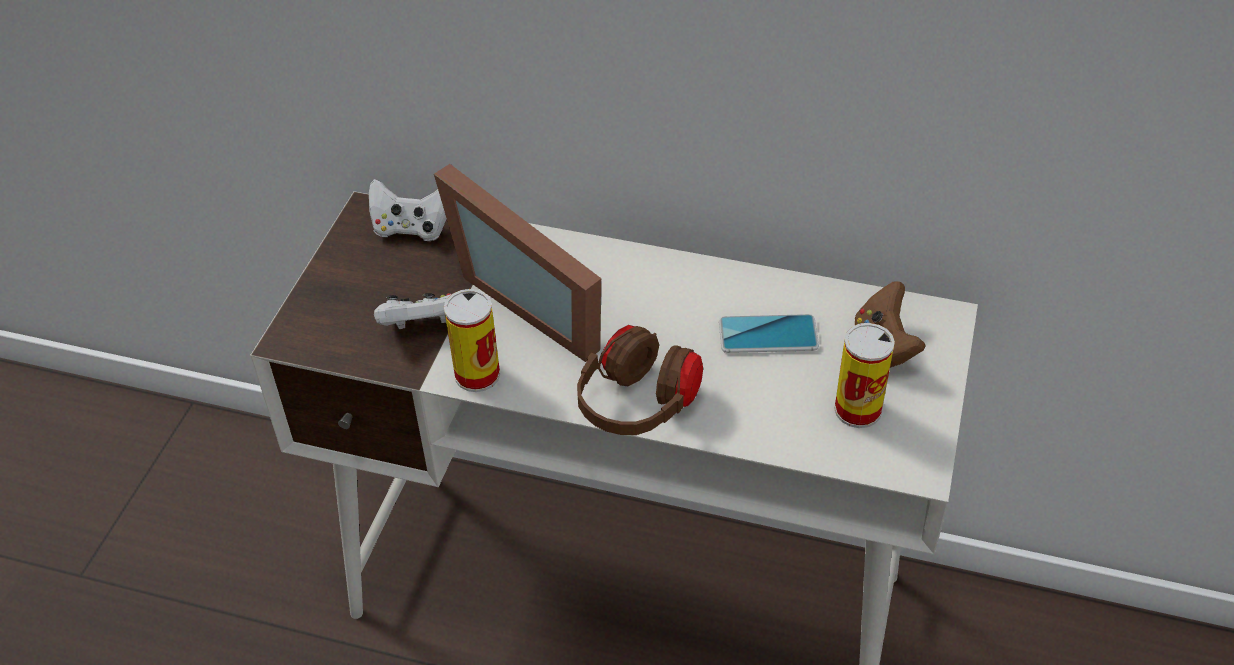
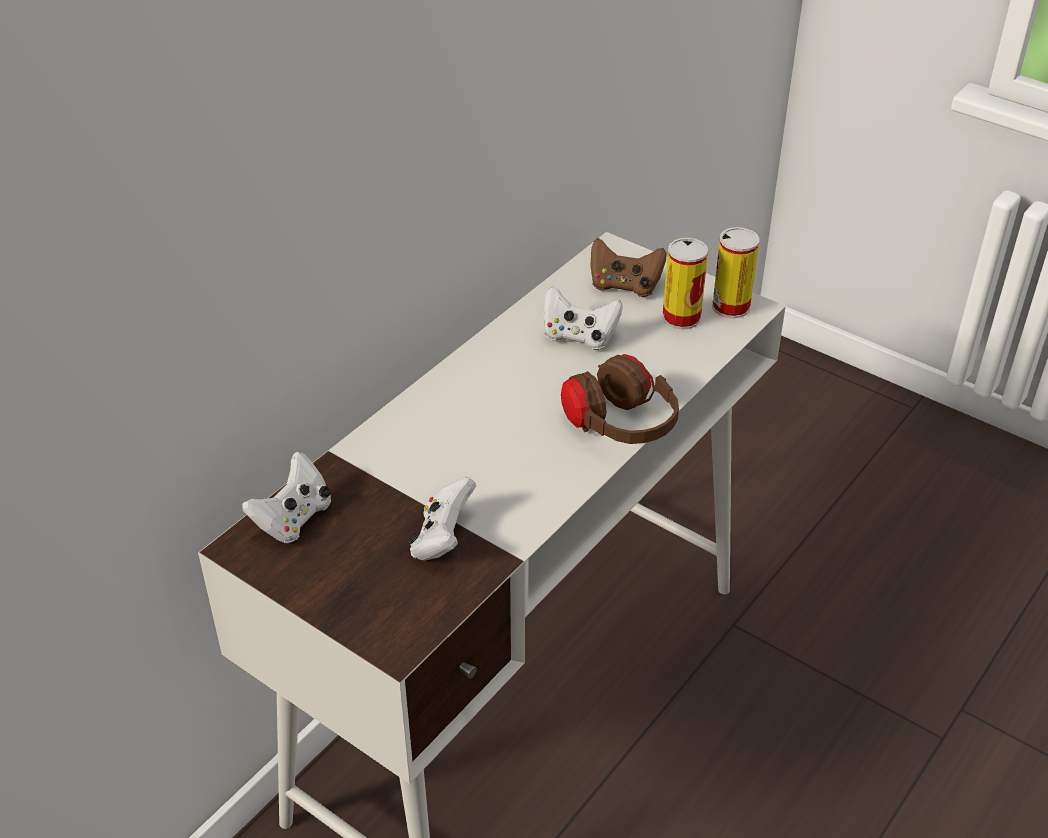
camera: 70 degrees left, 5 degrees down
(477, 375) = (527, 516): can -> can (731, 306)
(536, 298) = (452, 455): picture frame -> none
(768, 335) = (579, 337): phone -> white game controller

